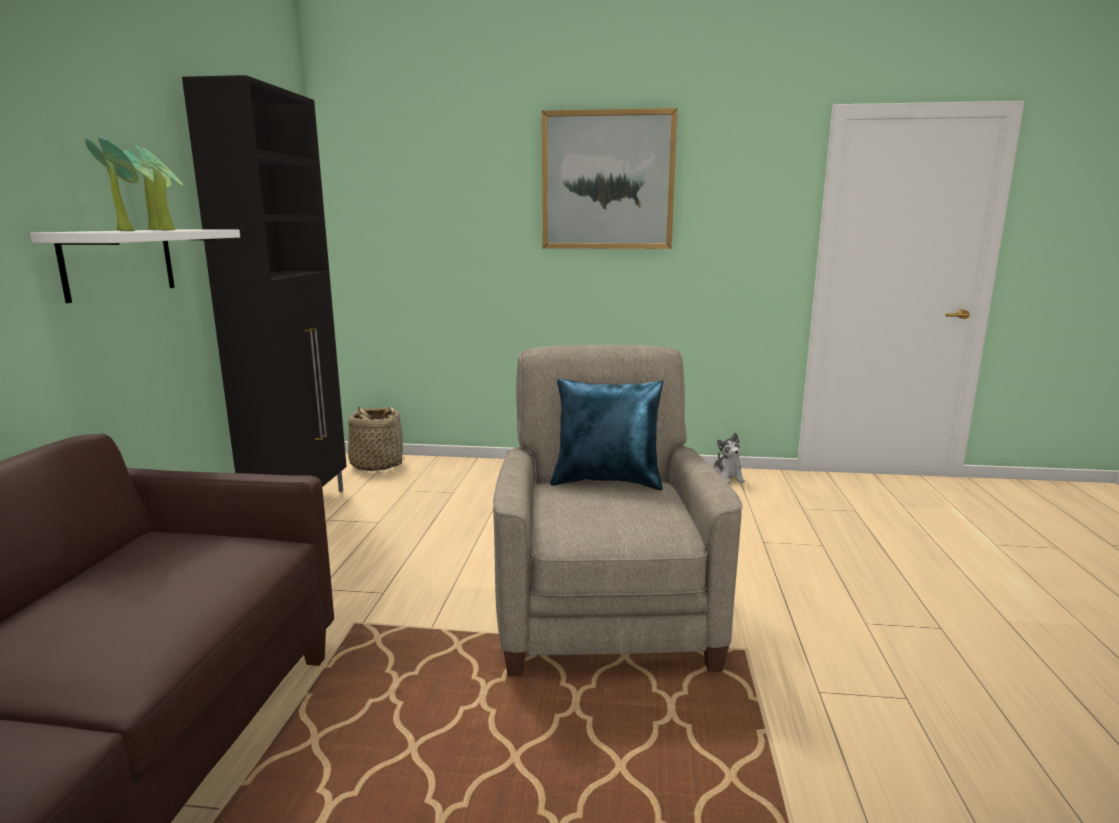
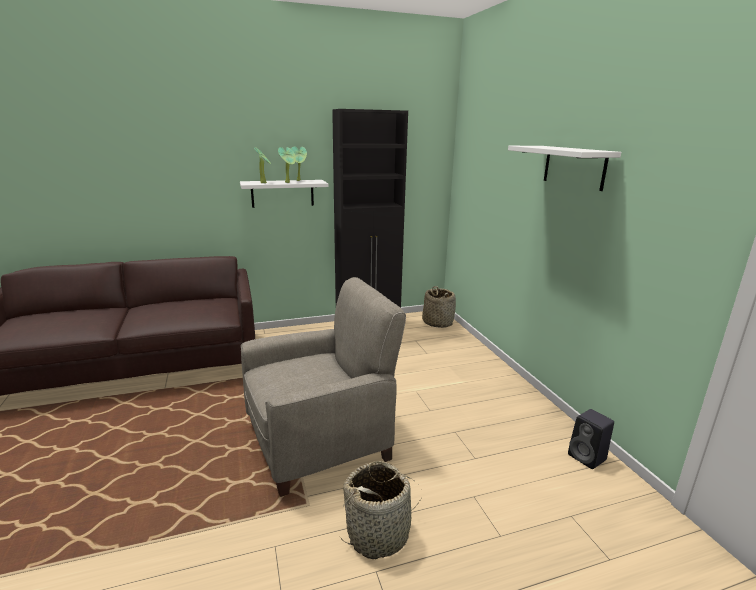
camera: 65 degrees right, 5 degrees up
(607, 181) = (574, 167): picture -> white shelf
(607, 481) = (338, 369): blue pillow -> none
(727, 477) = (588, 458): plush toy -> black speaker
(808, 609) = (378, 533): none -> basket

